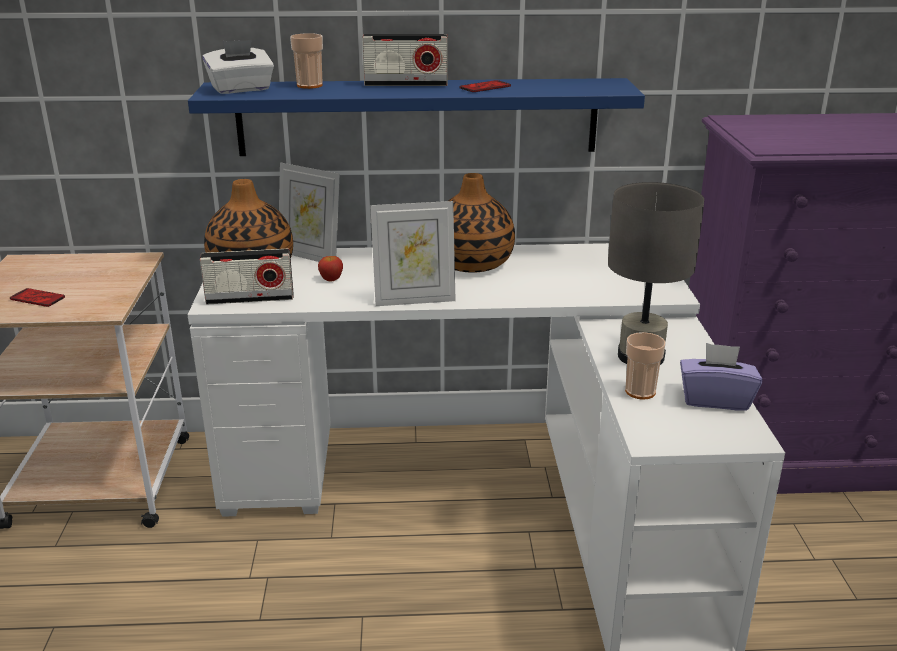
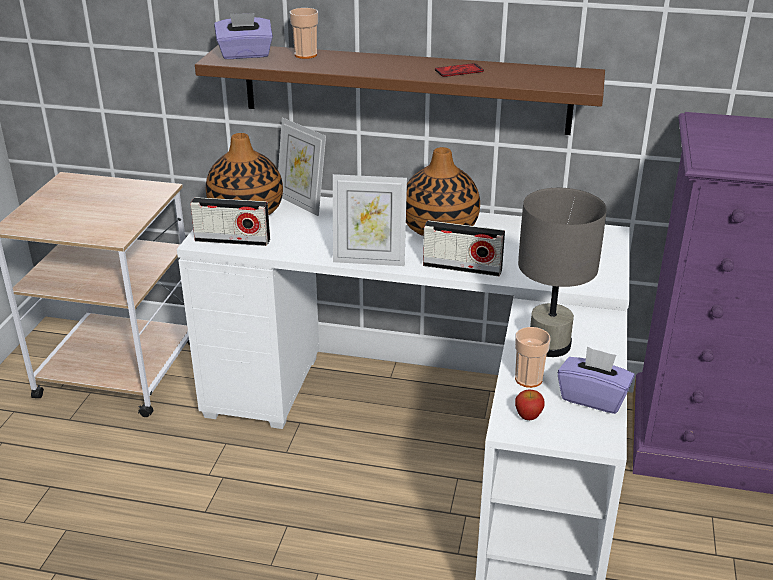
camera: 15 degrees right, 5 degrees up
(37, 298) = (67, 218): phone -> none
(241, 89) = (245, 54): white tissue box -> purple tissue box
(331, 279) = (308, 229): apple -> apple (528, 415)
(406, 84) = (390, 60): radio -> radio (462, 267)
(417, 117) = (405, 88): blue shelf -> brown shelf

